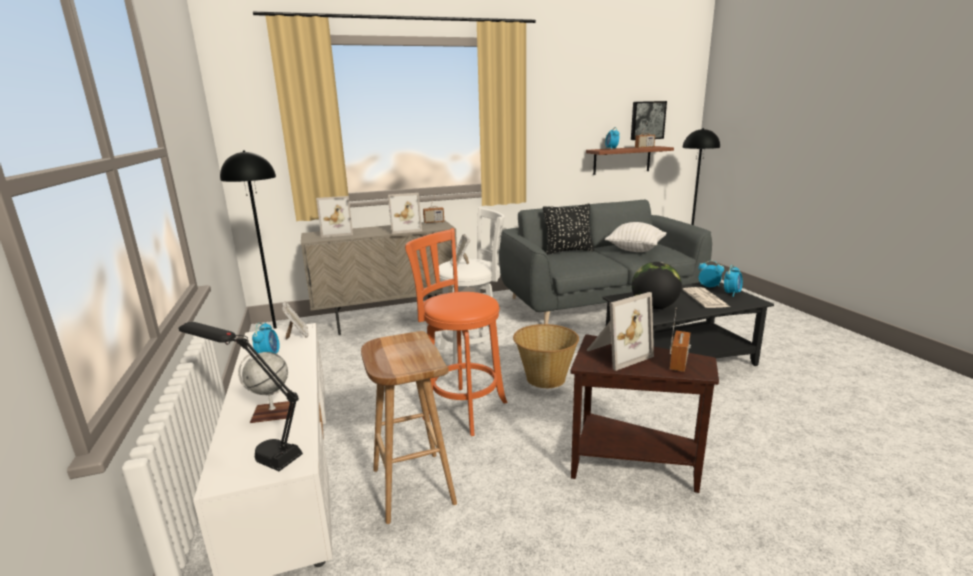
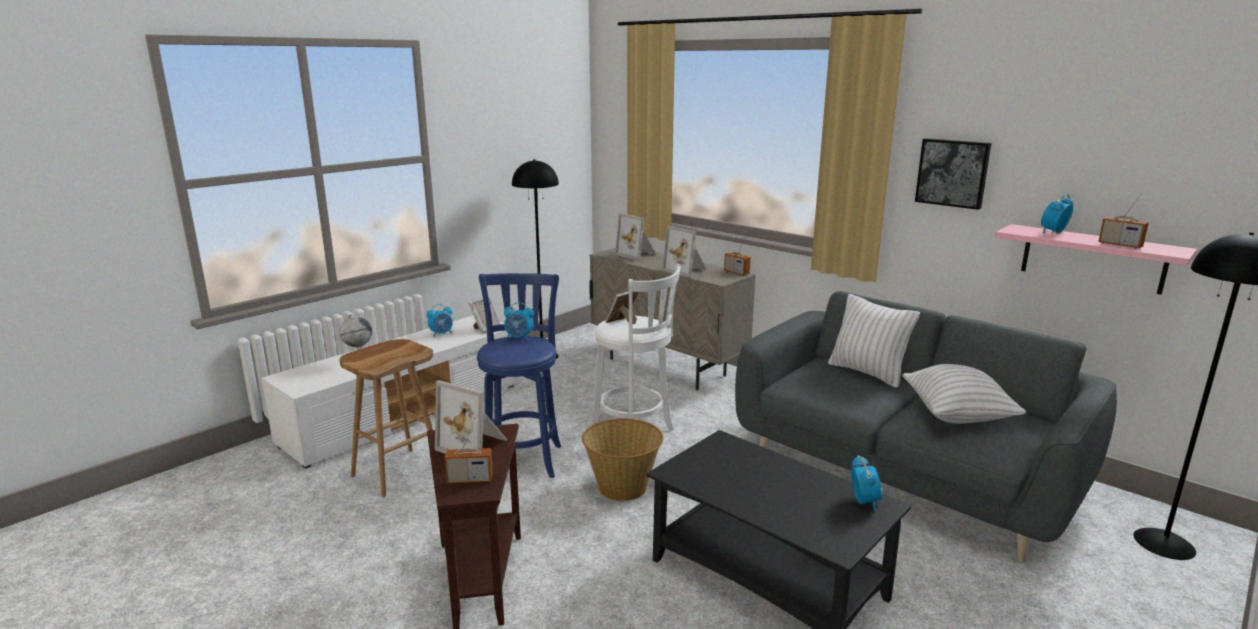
camera: 60 degrees right, 0 degrees up
(255, 448) = (316, 373): black table lamp -> none
(461, 409) = (523, 458): orange stool -> blue stool
(568, 251) = (867, 373): black pillow -> white pillow
(622, 160) = (1092, 258): brown shelf -> pink shelf
(647, 120) = (1171, 191): picture -> picture (953, 173)
(654, 307) = (713, 468): globe -> none
(706, 298) = (798, 504): newspaper -> none
(731, 293) = (853, 524): alarm clock -> alarm clock (519, 338)

